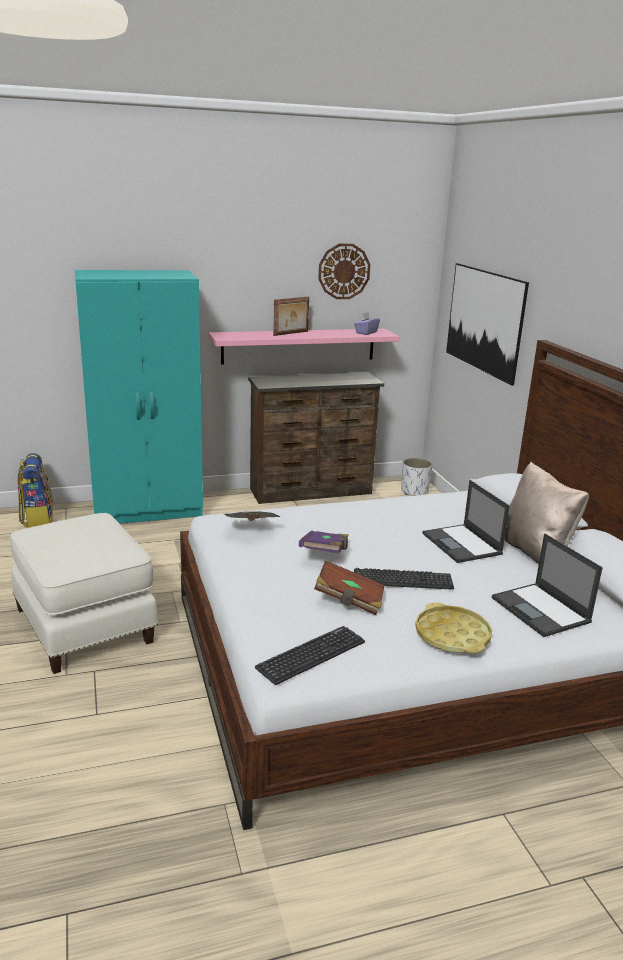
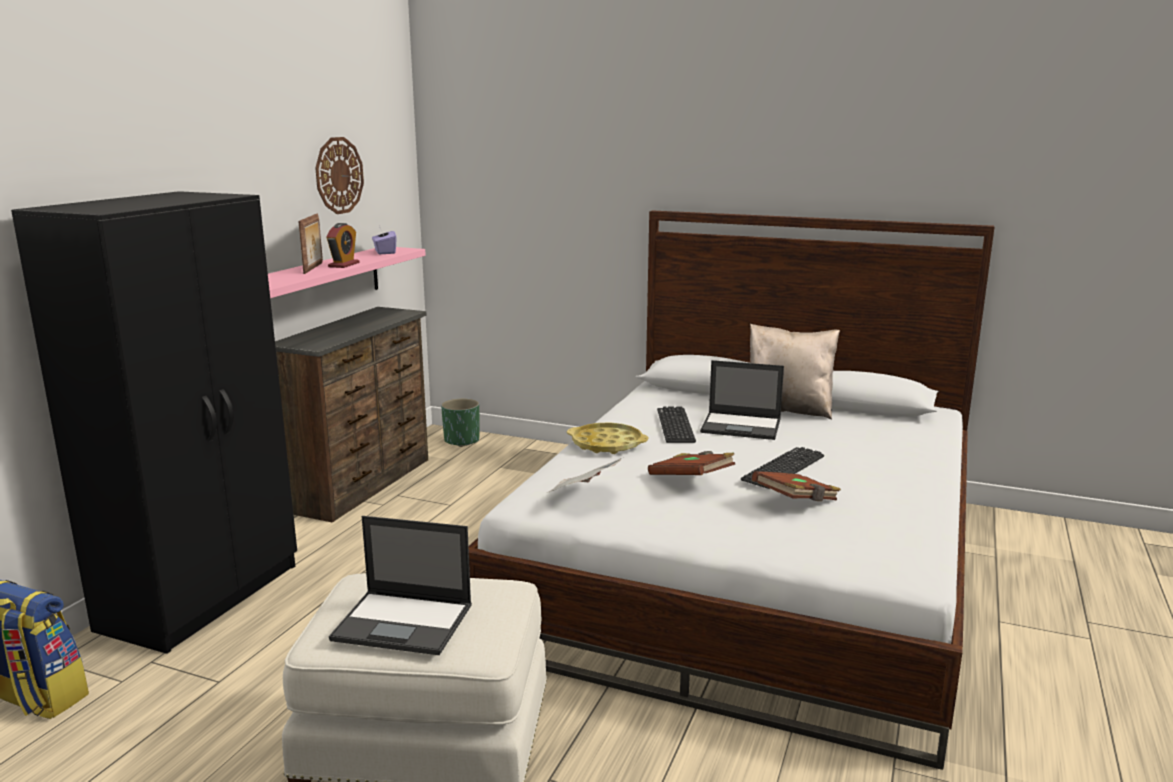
camera: 50 degrees left, 5 degrees down
(148, 510) = (204, 596): turquoise wardrobe -> black wardrobe
(311, 655) = (884, 550): keyboard -> keyboard (675, 425)
(312, 335) = (344, 265): none -> alarm clock
(325, 553) = (691, 479): purple book -> brown book
(414, 491) = (462, 441): white planter -> green planter
(452, 635) = (901, 484): yellow tray -> yellow tray (607, 444)
(484, 320) = (528, 210): picture -> none
(541, 610) = (890, 441): laptop -> laptop (405, 622)

